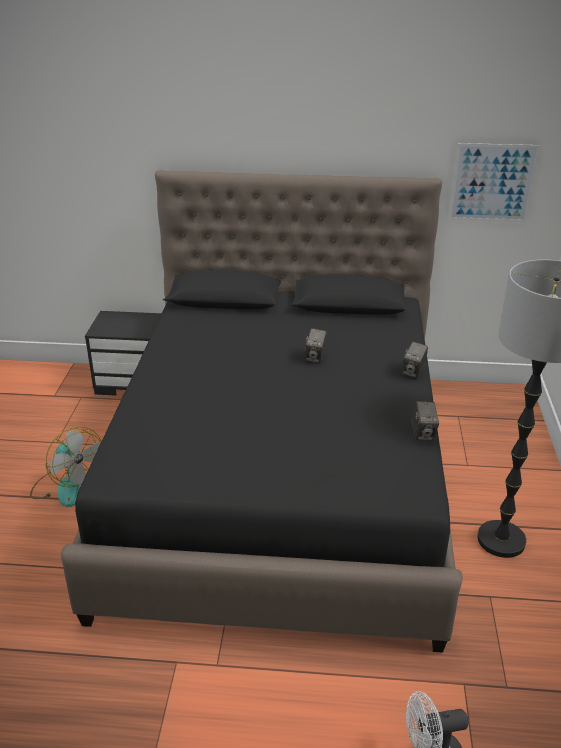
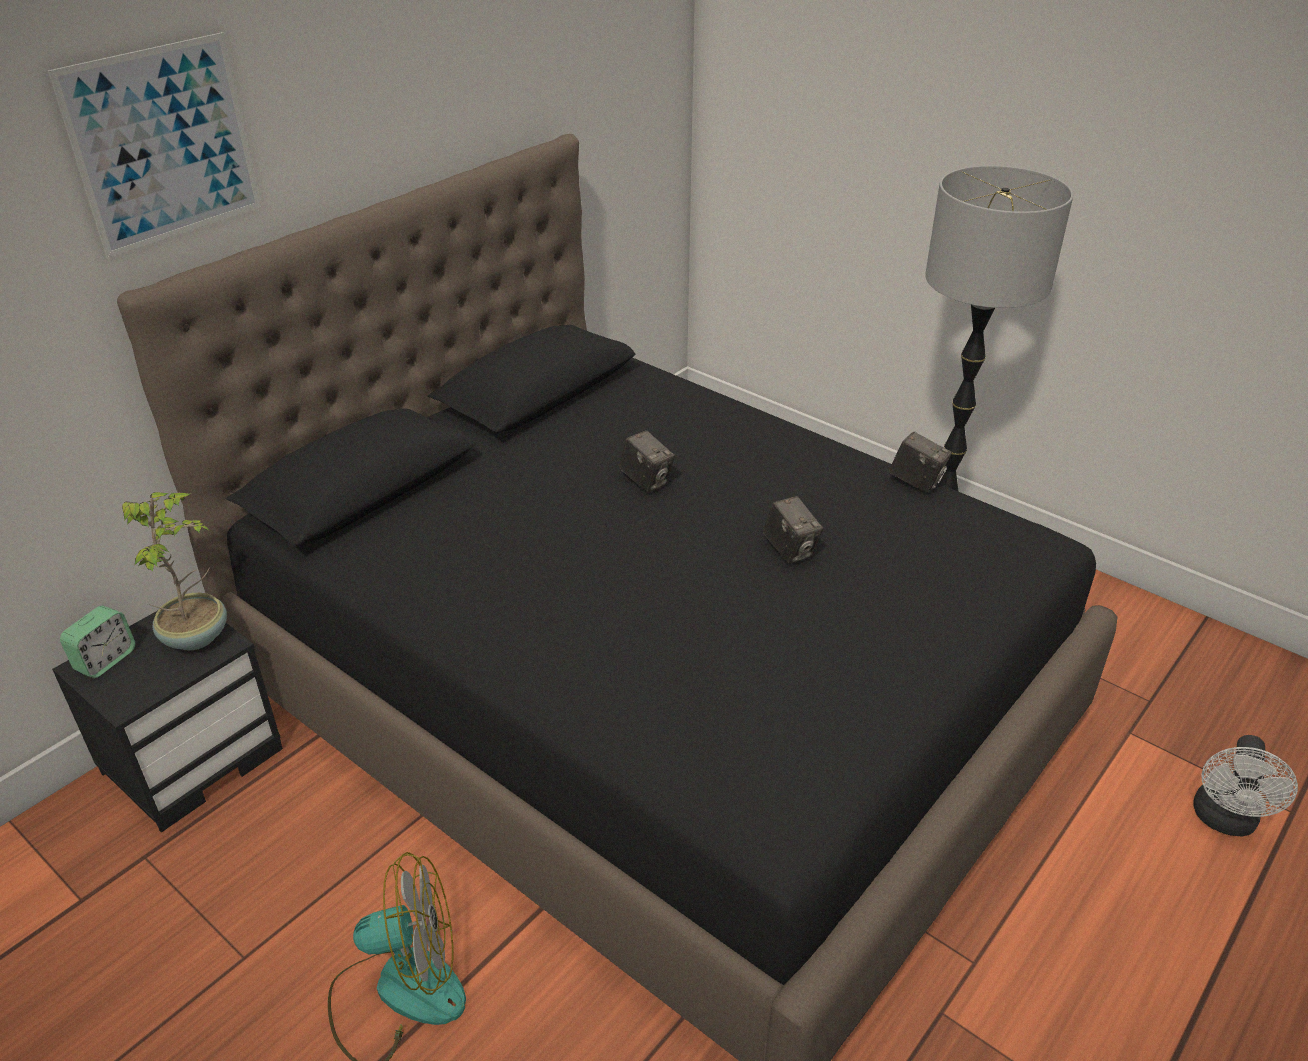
camera: 55 degrees left, 5 degrees up
(113, 317) = (106, 660): none -> alarm clock
(142, 326) = (197, 636): none -> potted plant
(413, 372) = (770, 424): camera -> camera (790, 550)
(492, 183) = (615, 119): picture -> picture (164, 144)

